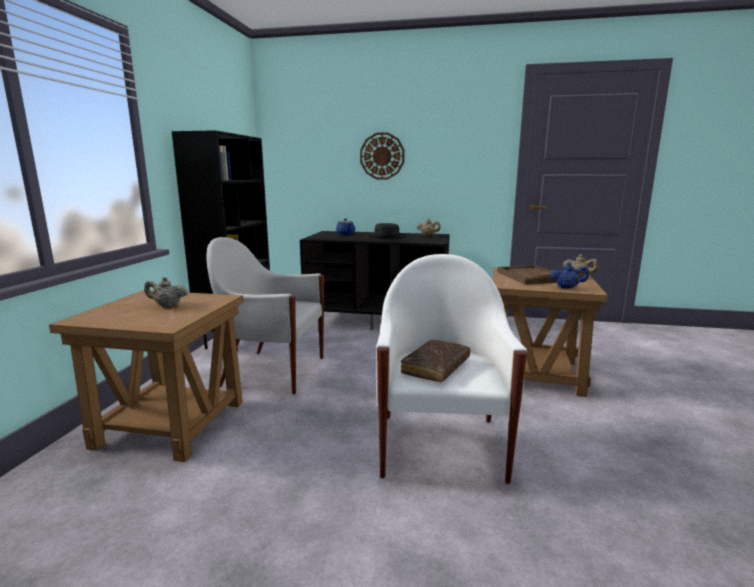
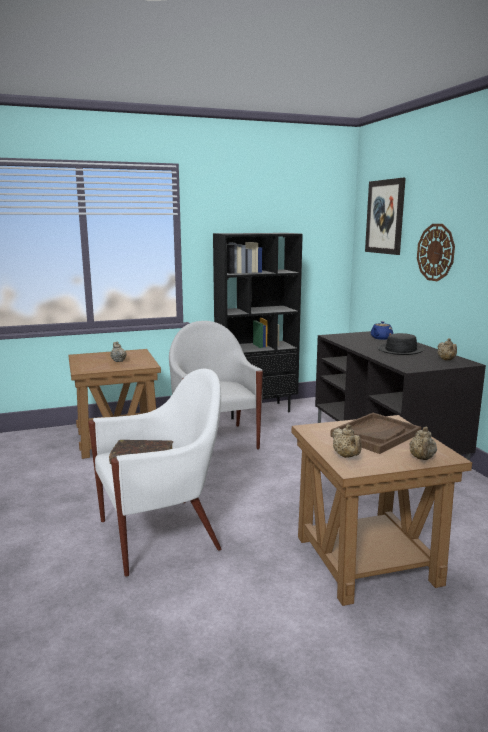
camera: 60 degrees right, 0 degrees up
(309, 128) = (385, 217): none -> picture
(567, 288) = (346, 456): blue teapot -> beige teapot

